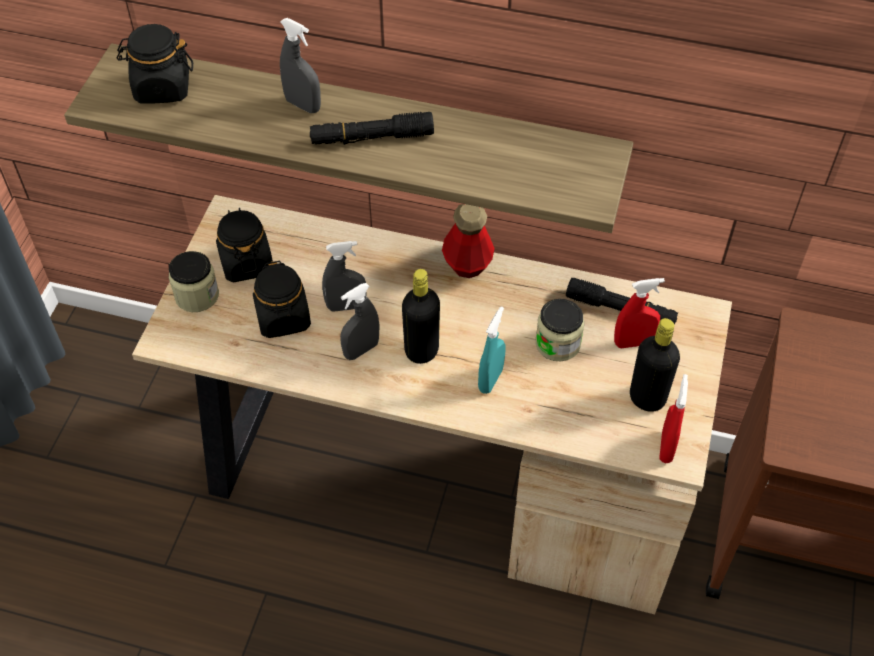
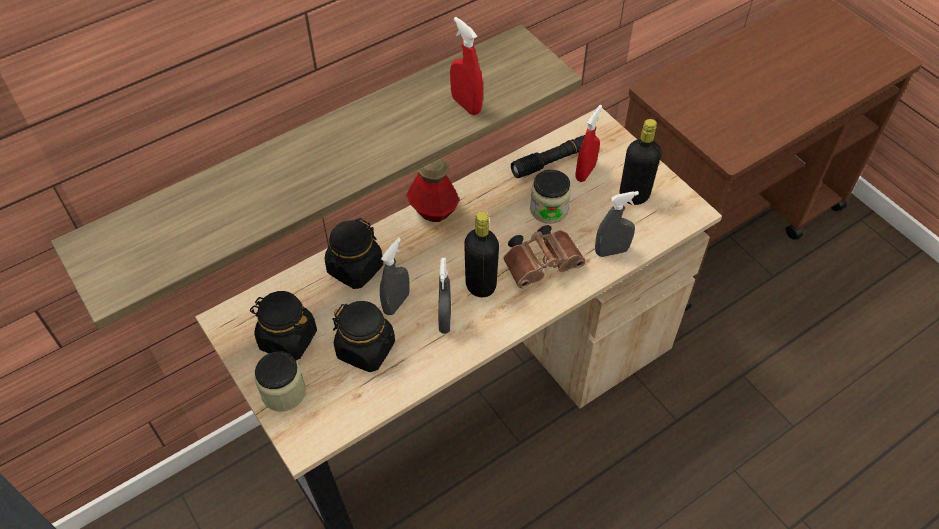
camera: 50 degrees left, 0 degrees up
(162, 88) = (151, 237): black jar -> black jar (355, 269)
(303, 105) = (282, 163): grey spray bottle -> grey spray bottle (611, 251)
(371, 138) = (364, 145): black flashlight -> none
(490, 380) = (543, 264): turquoise spray bottle -> brown binoculars
(666, 447) = (679, 212): red spray bottle -> red spray bottle (466, 105)

